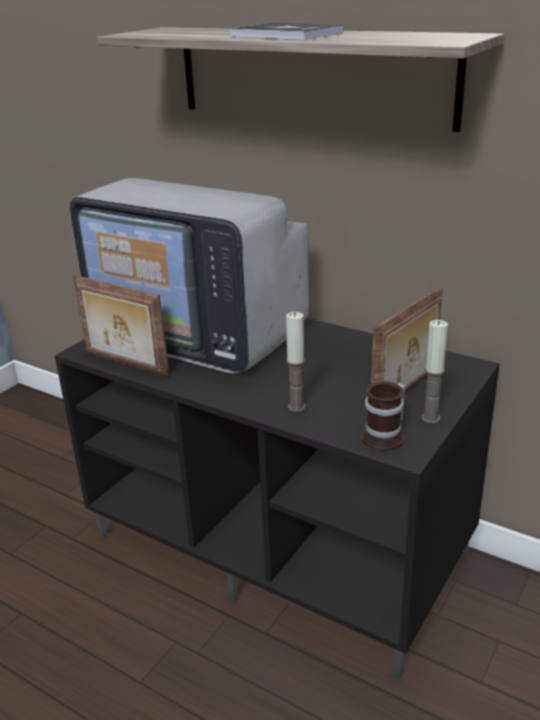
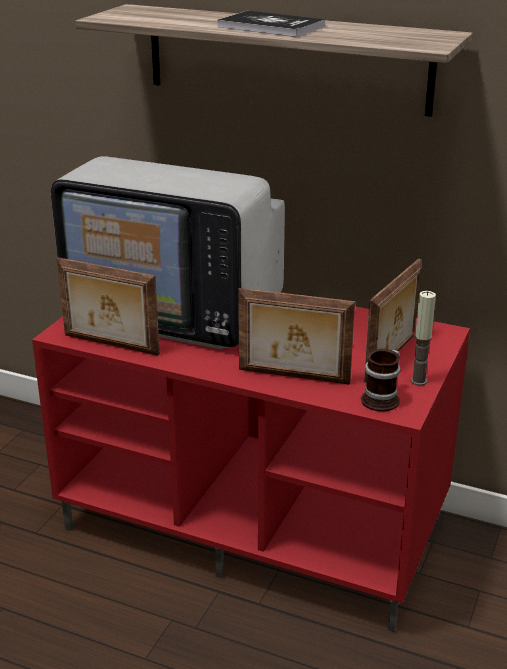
camera: 10 degrees left, 0 degrees up
(281, 546) = (257, 523): black tv stand -> red tv stand
(296, 407) = (293, 377): candle -> picture frame

